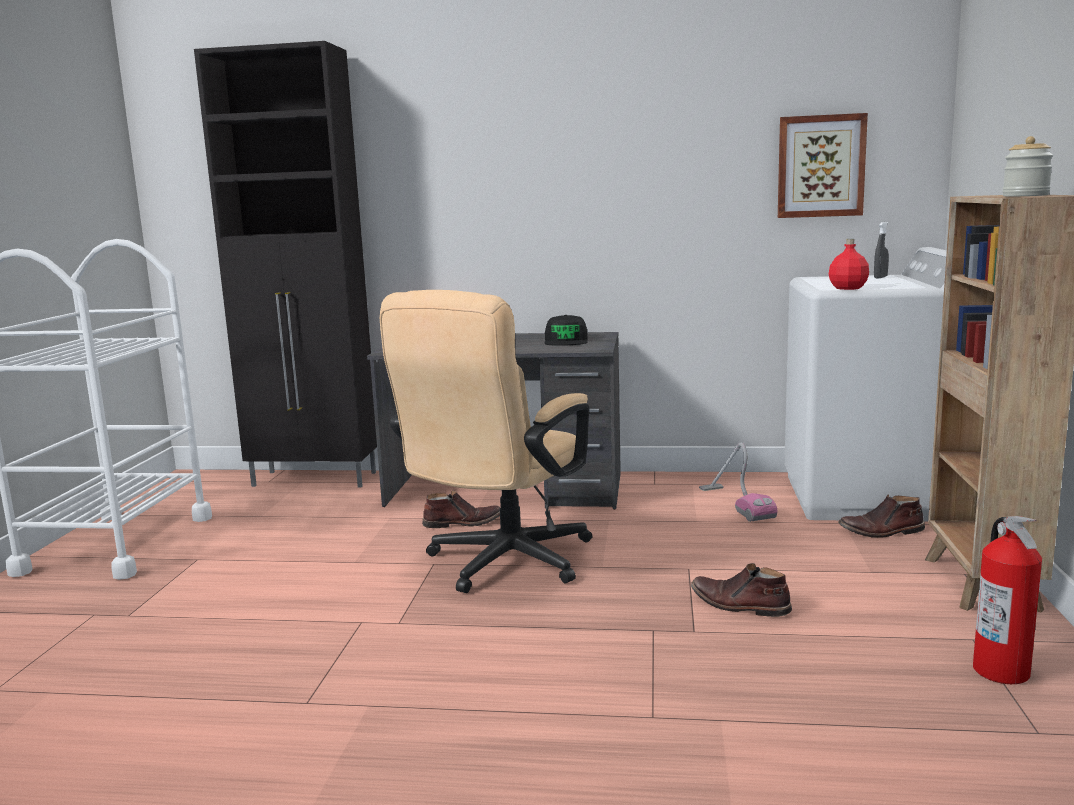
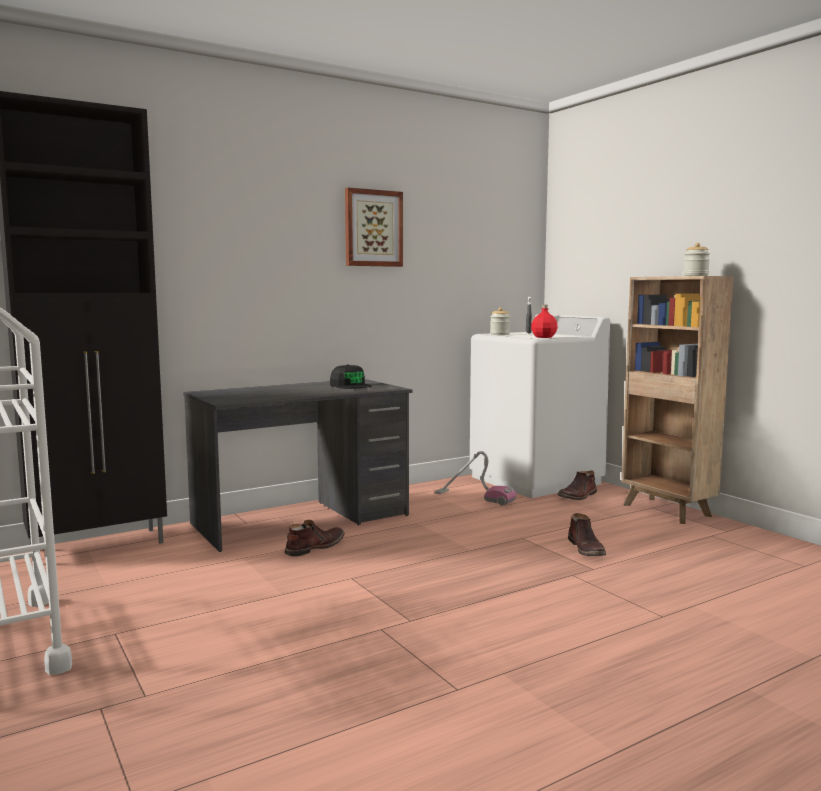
camera: 40 degrees left, 5 degrees down
(500, 565) = (403, 566): beige office chair -> none
(739, 605) = (587, 549): brown boot -> brown boot turned 90 degrees counterclockwise
(818, 280) = (500, 334): none -> jar
(820, 166) = (483, 258): picture -> picture (373, 228)
(1001, 671) = (746, 545): fire extinguisher -> none

